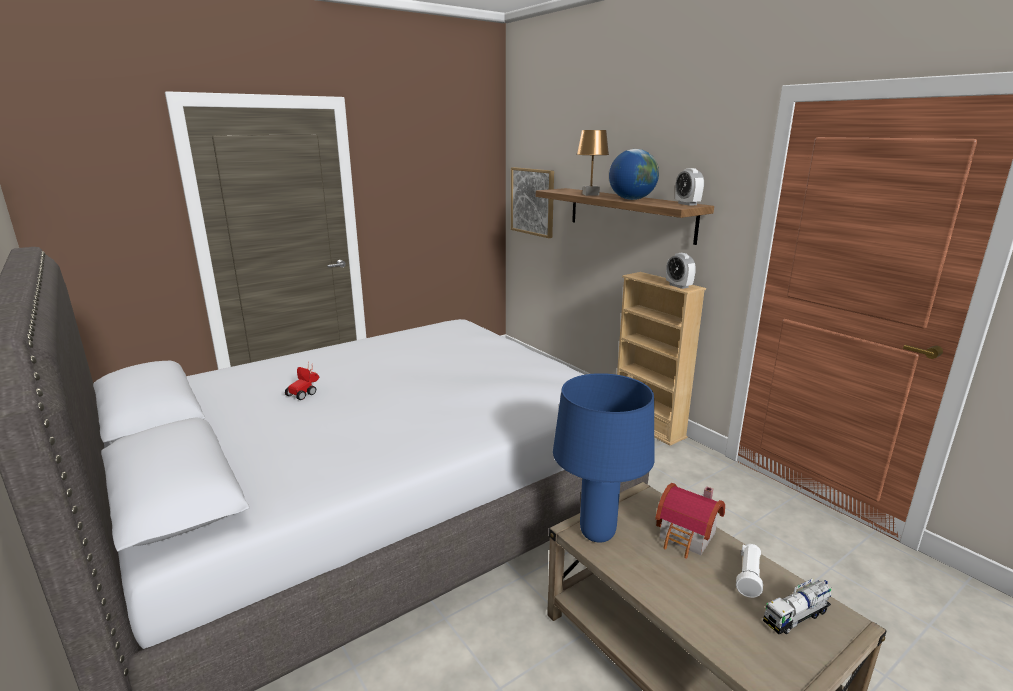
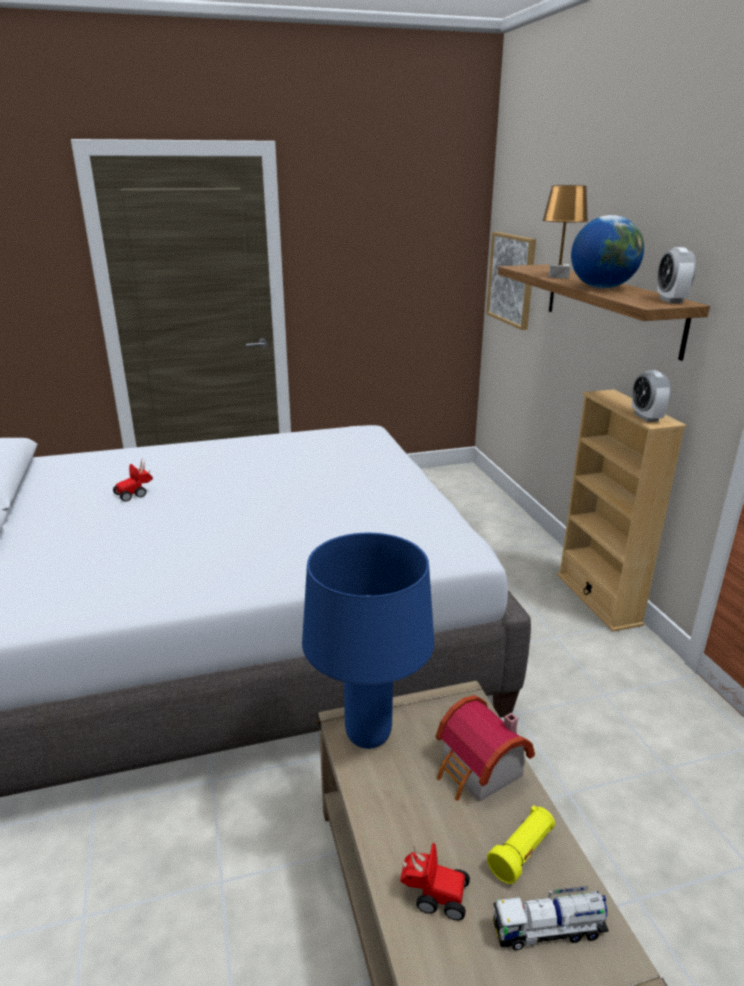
camera: 20 degrees right, 5 degrees up
(714, 618) = (433, 894): none -> toy car
(748, 577) = (522, 852): white flashlight -> yellow flashlight

